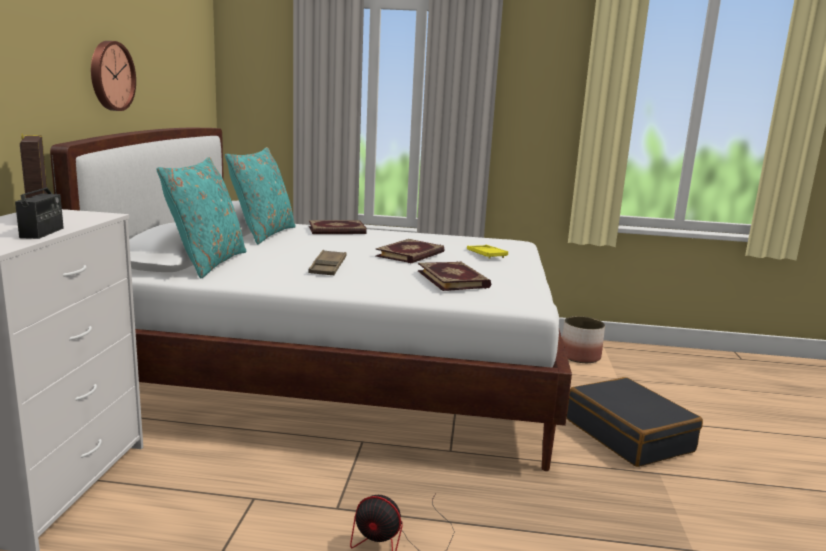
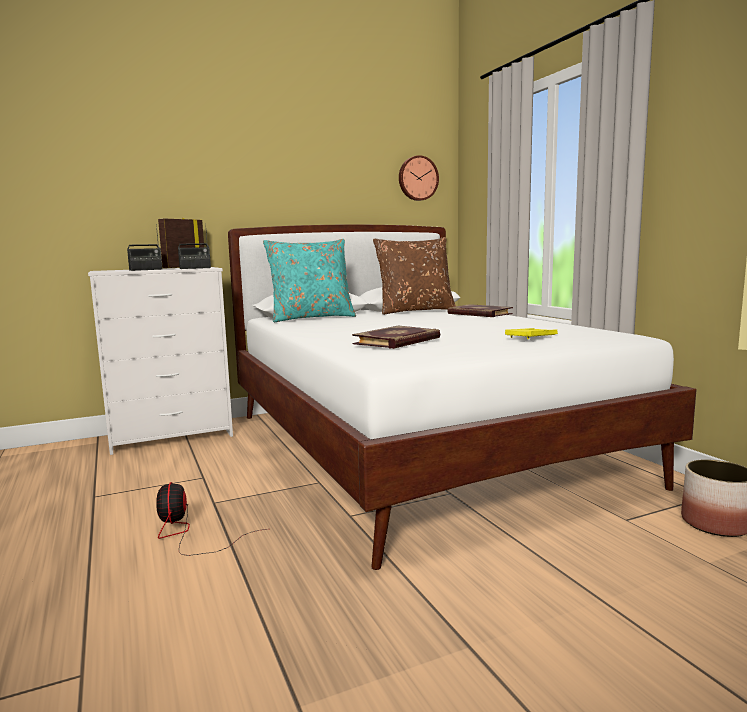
camera: 60 degrees right, 5 degrees down
(97, 219) = (195, 268): none -> radio
(110, 76) = (301, 185): wall clock -> wall clock (417, 178)
(263, 234) = (415, 311): turquoise pillow -> brown pillow
(328, 267) = (358, 326): brown tray -> none
(411, 254) = (455, 328): book -> none
(629, 435) = (542, 604): black suitcase -> none

